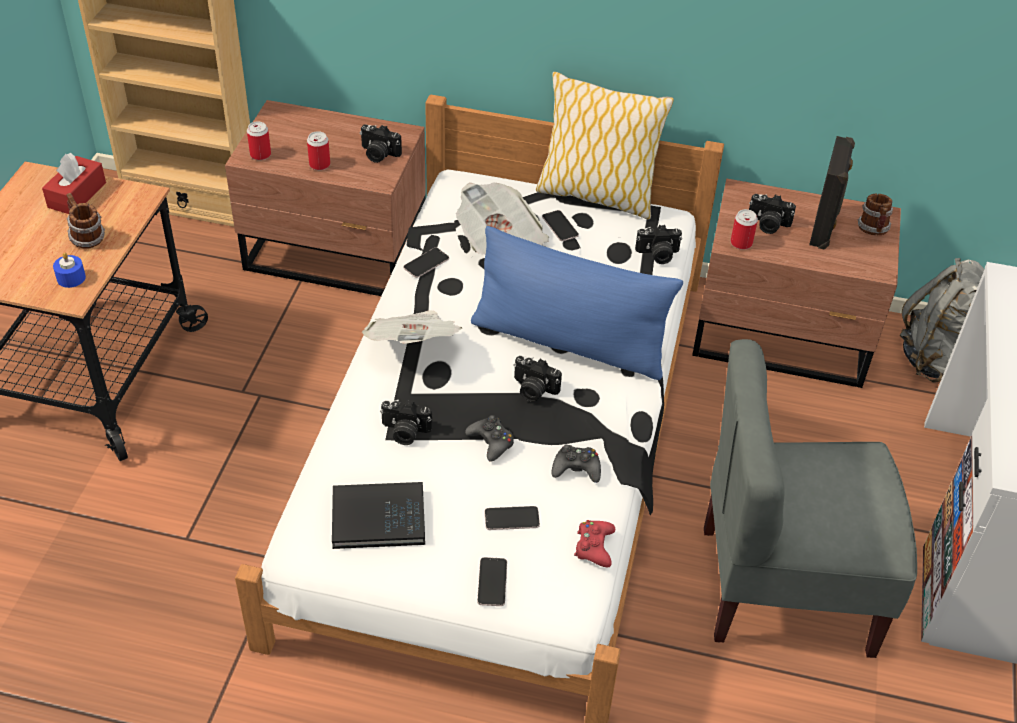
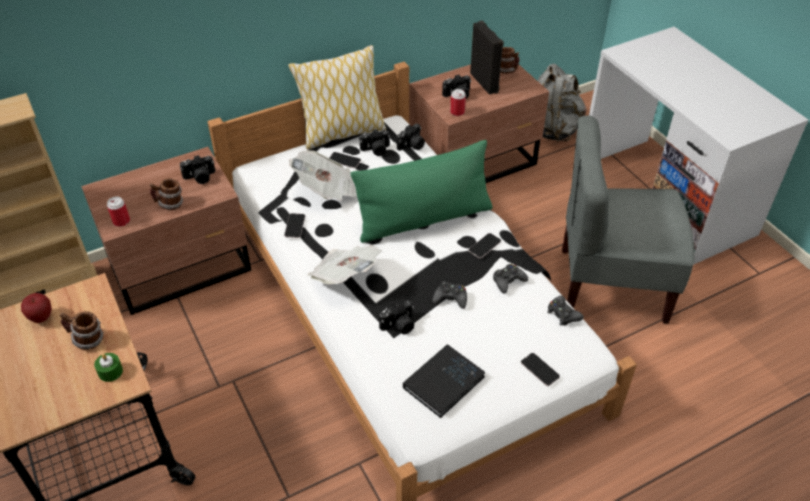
camera: 40 degrees left, 0 degrees up
(71, 278) = (110, 372): blue candle -> green candle
(77, 195) = (41, 318): red tissue box -> apple
(319, 164) = (170, 205): can -> mug
(512, 519) = (509, 330): phone -> phone (484, 246)
(533, 390) = (438, 256): camera -> camera (376, 150)
(569, 342) = (424, 219): blue pillow -> green pillow
(594, 547) = (563, 314): red game controller -> black game controller
(784, 587) = (611, 283): grey chair -> grey chair turned 45 degrees clockwise

